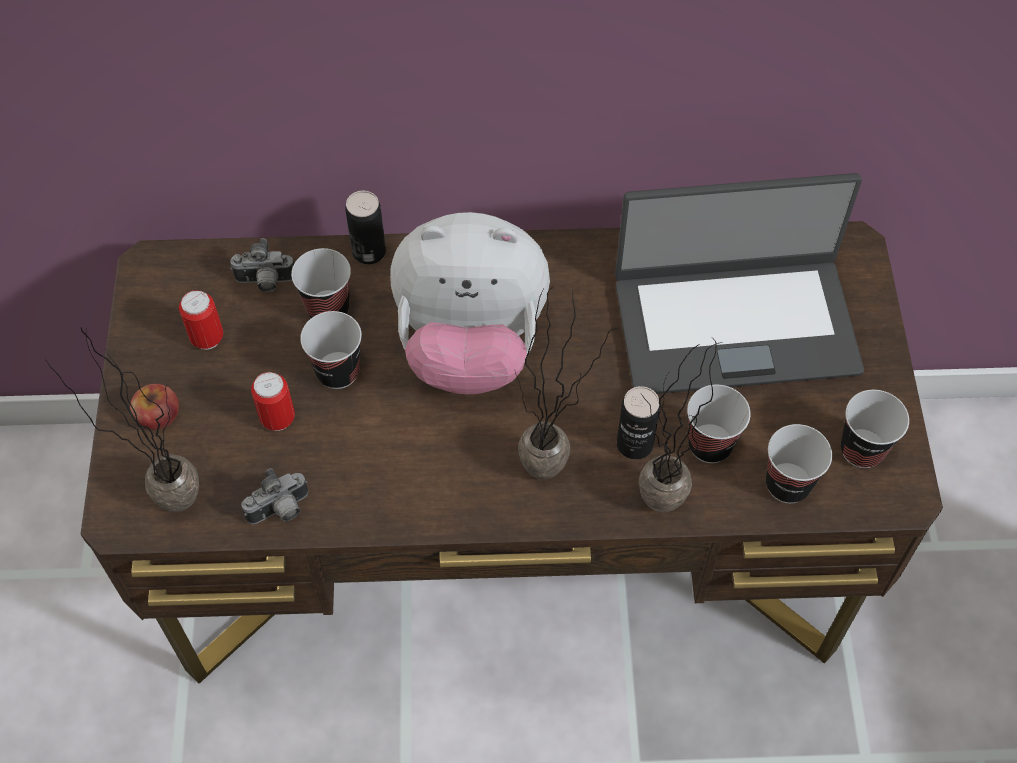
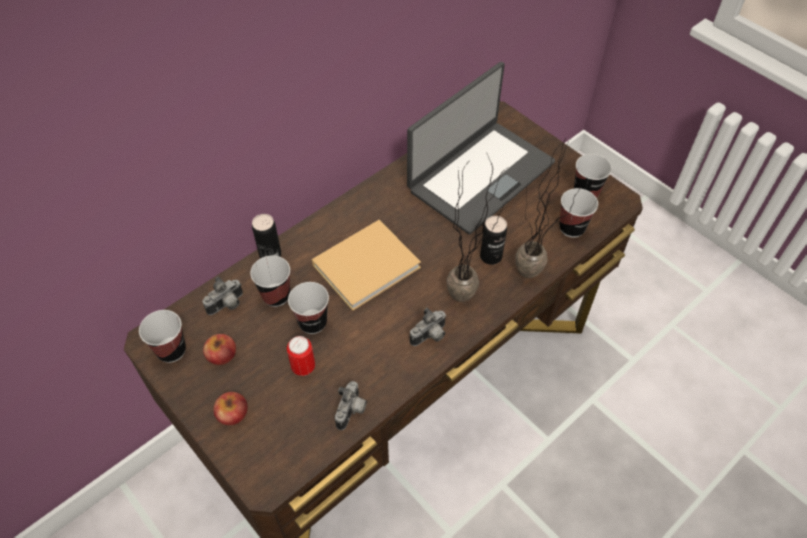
camera: 40 degrees left, 5 degrees down
(165, 495) = (279, 451): potted plant -> none
(207, 338) = (222, 355): can -> apple
(454, 490) = (430, 336): none -> camera
(470, 346) = (369, 265): plush toy -> beige book
(710, 445) = (523, 234): cup -> cup (171, 350)

